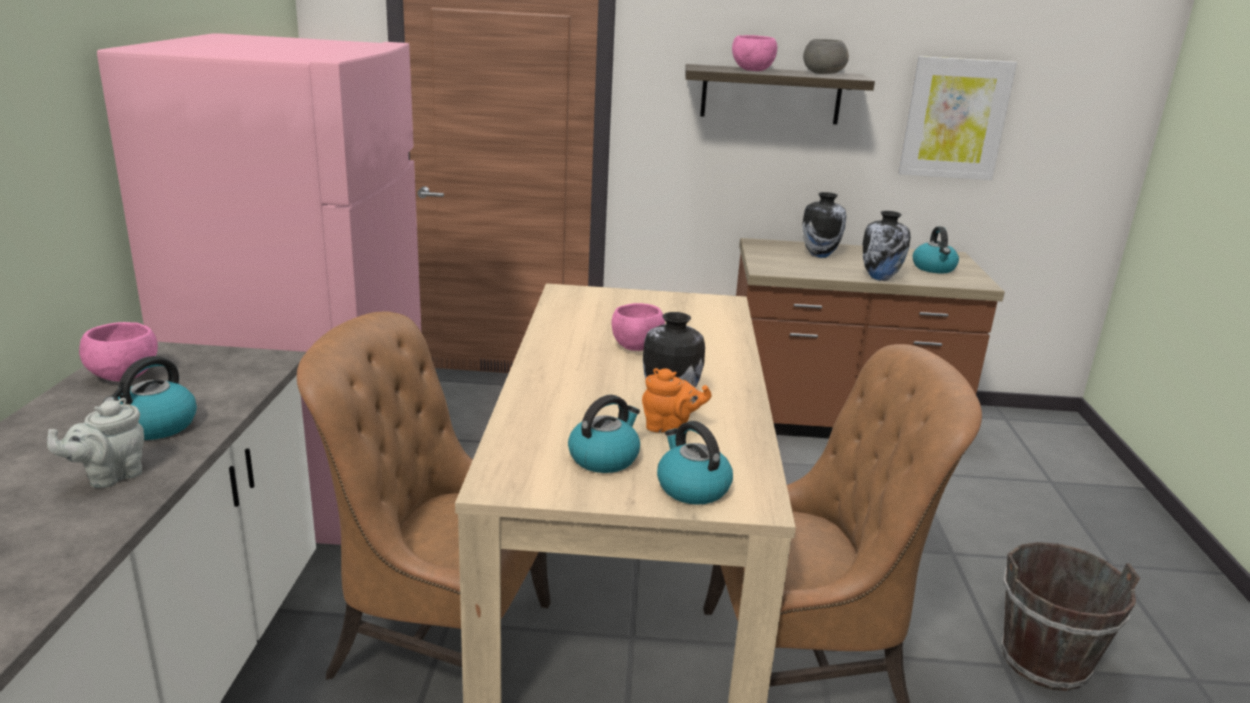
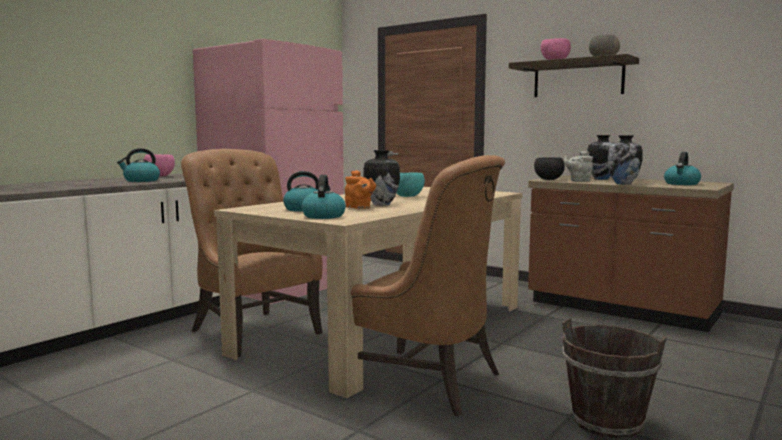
camera: 35 degrees right, 15 degrees down
(110, 476) = (102, 184): grey teapot -> grey teapot (578, 181)
(636, 347) = (407, 196): pink bowl -> turquoise bowl
(767, 267) = (548, 179): none -> black bowl
(955, 119) = (713, 81): picture -> none

